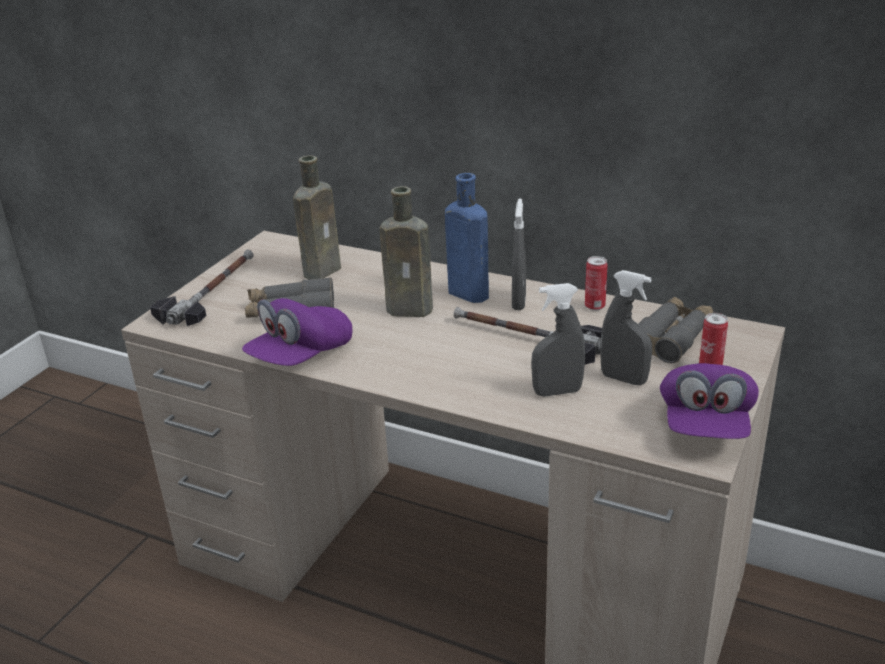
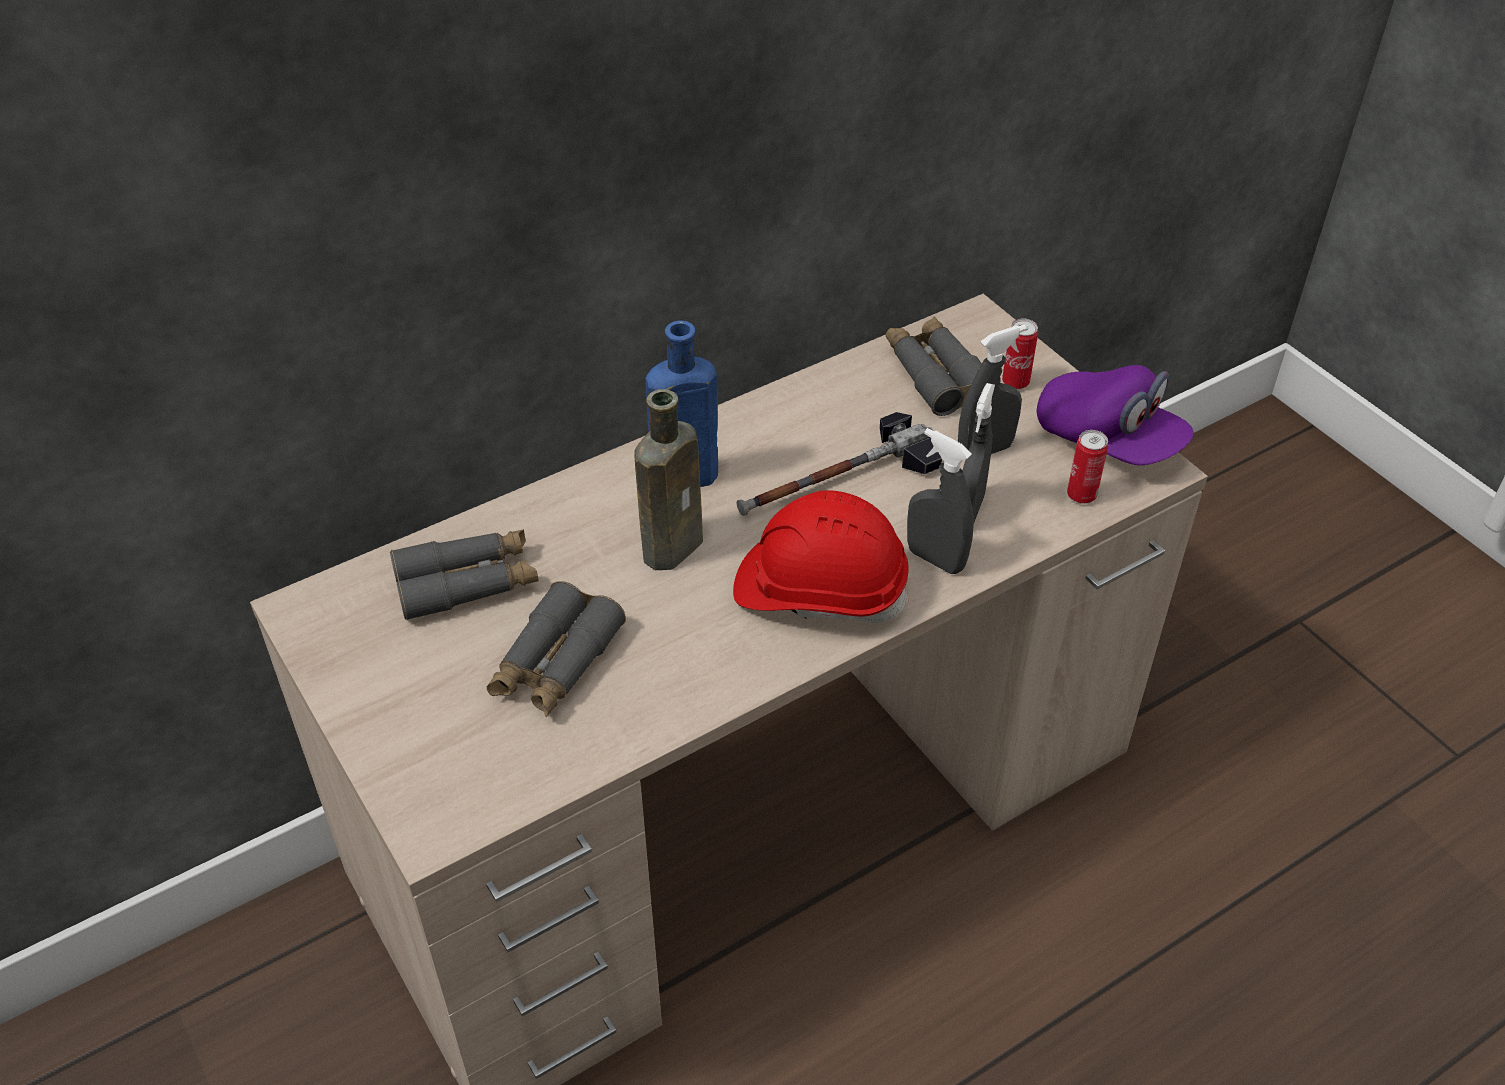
camera: 60 degrees left, 15 degrees up
(211, 292) = (403, 734): hammer -> none
(301, 356) = (692, 698): purple cap -> none
(324, 269) = (467, 583): brown bottle -> grey binoculars
(426, 364) = (820, 589): none -> red hard hat
(519, 301) = (747, 446): grey spray bottle -> grey spray bottle (935, 559)
(594, 306) = (819, 394): can -> can (1081, 495)

